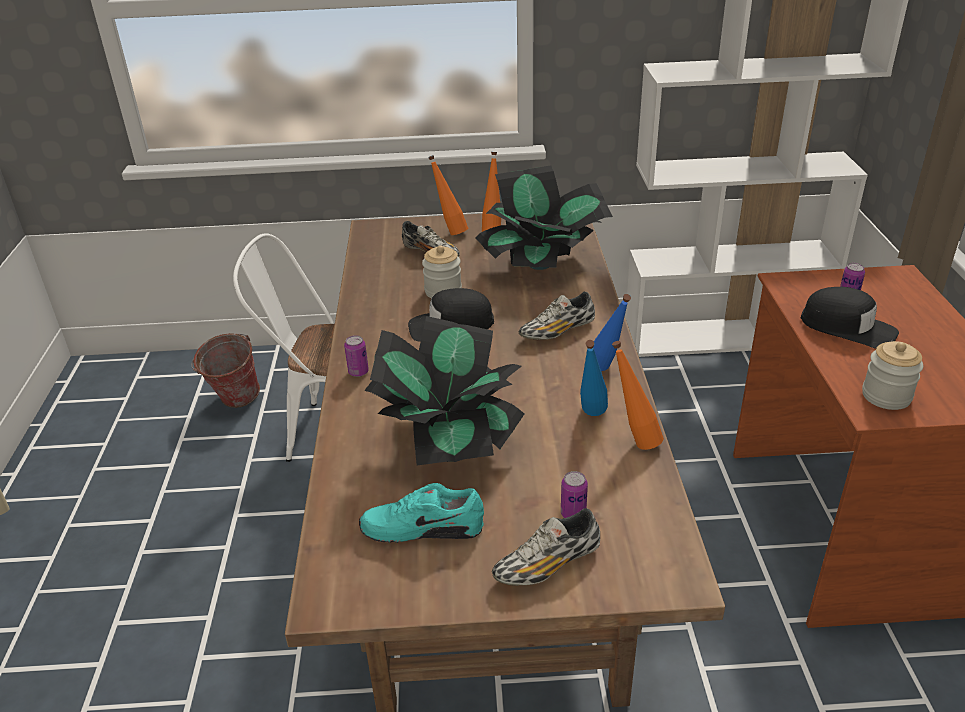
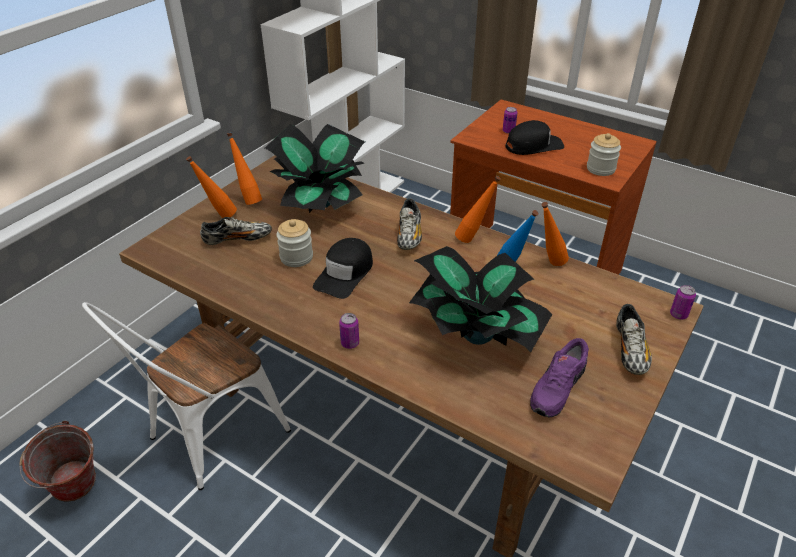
camera: 55 degrees left, 5 degrees up
(422, 527) = (556, 388): turquoise shoe -> purple shoe
(573, 514) = (594, 319): can -> can (678, 315)
(607, 372) = (474, 240): blue bottle -> orange bottle

